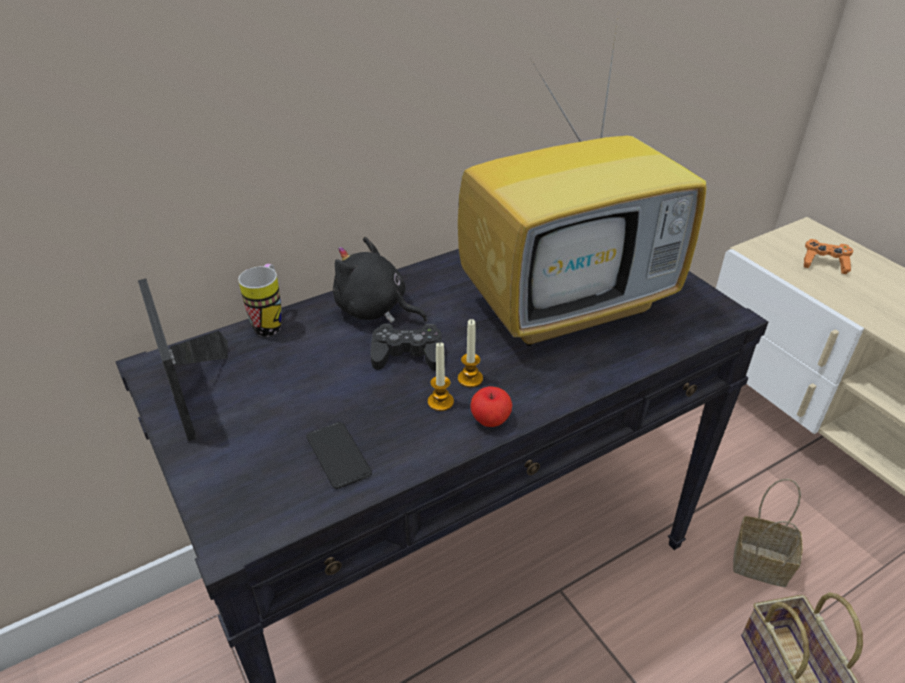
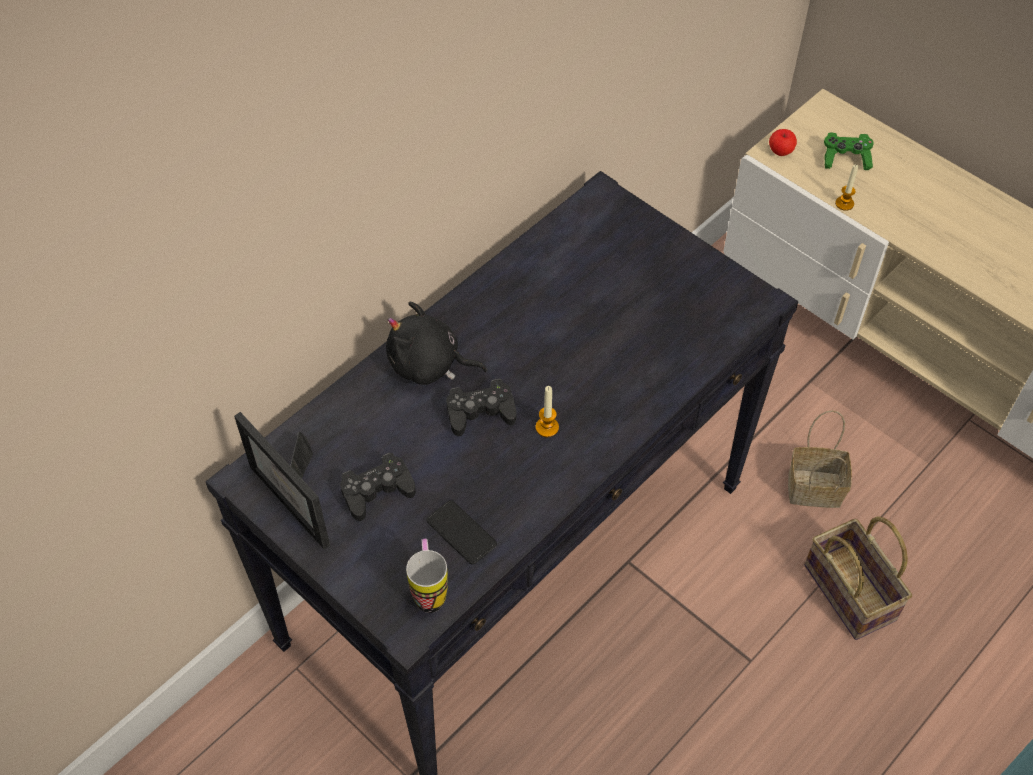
camera: 15 degrees left, 15 degrees up
(271, 323) = (334, 403): mug -> mug (429, 591)
(271, 400) = (377, 491): none -> black game controller
(440, 402) = (529, 458): candle -> candle (844, 204)
(490, 420) = (578, 467): apple -> apple (781, 151)
(569, 304) = (613, 318): television -> none
(824, 263) = (845, 158): orange game controller -> green game controller

